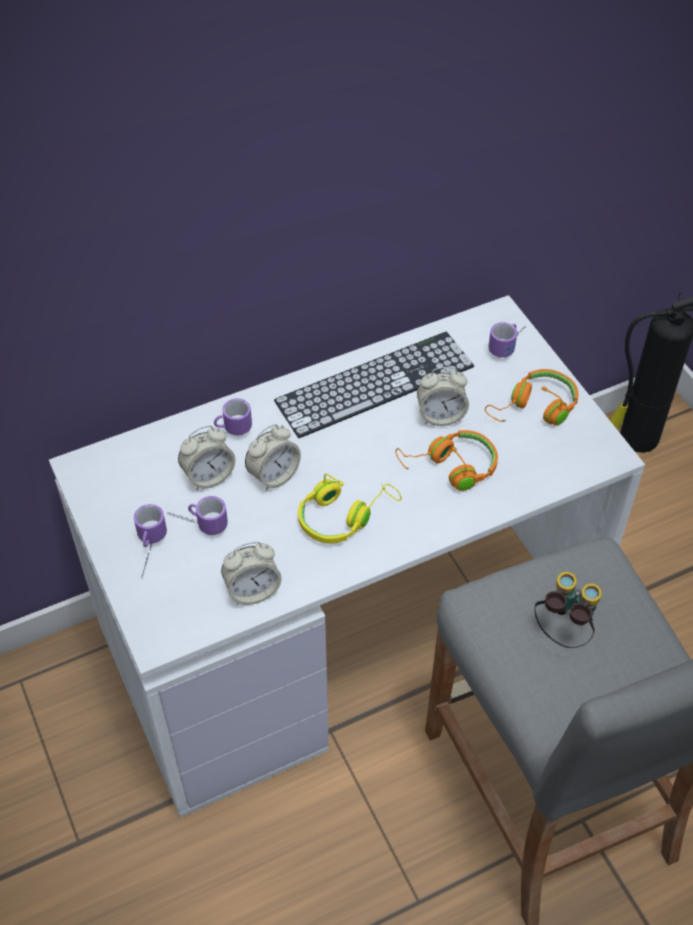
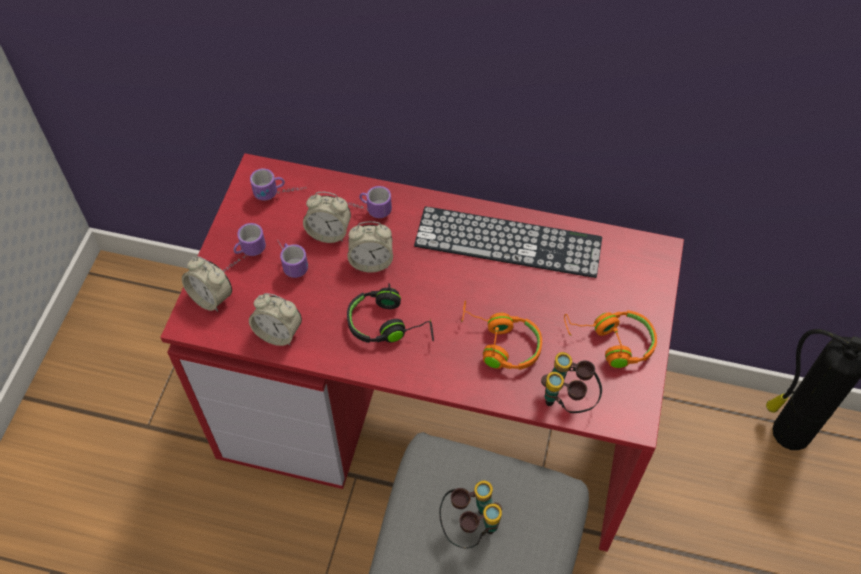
camera: 40 degrees right, 5 degrees up
(344, 515) = (389, 324): yellow headphones -> black headphones
(348, 625) = (434, 413): white desk -> red desk
(440, 416) = (532, 299): alarm clock -> alarm clock (211, 298)
(509, 345) = (642, 279): mug -> mug (280, 194)
(547, 474) = (567, 400): none -> binoculars

